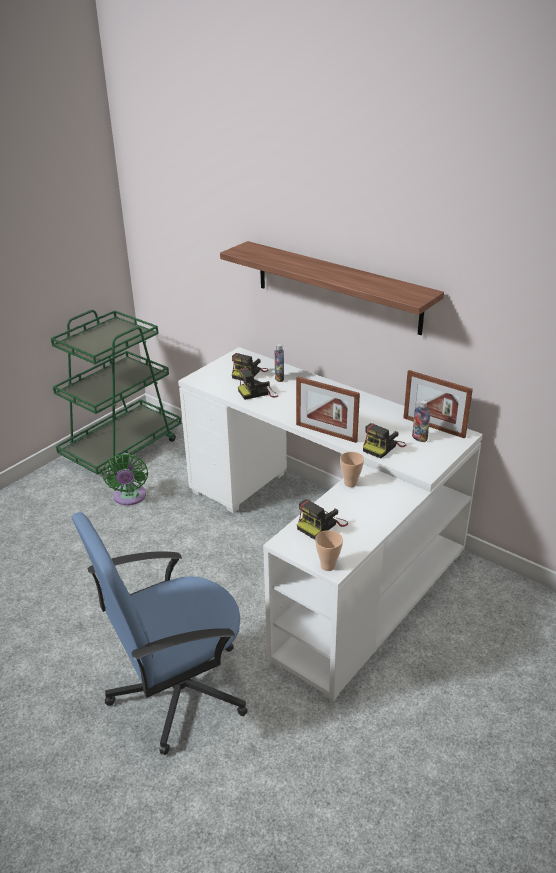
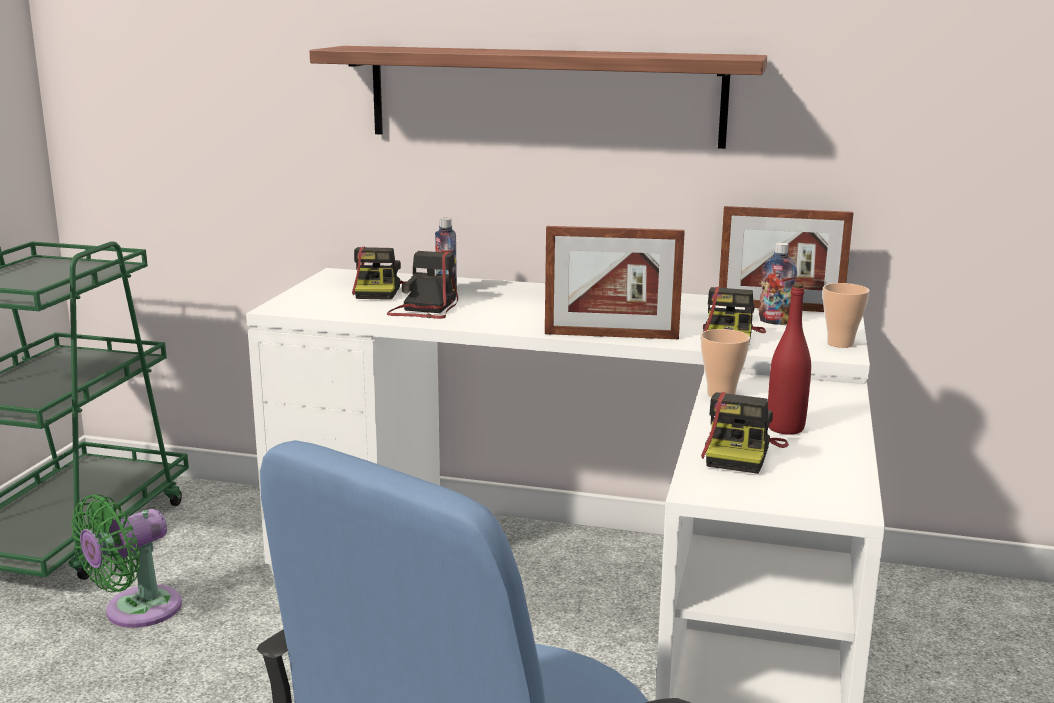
camera: 25 degrees left, 15 degrees down
(129, 498) = (135, 611): green fan -> green fan turned 75 degrees clockwise
(258, 392) = (426, 309): camera -> camera turned 150 degrees clockwise
(328, 565) = (830, 504): cup -> cup (840, 344)
(357, 513) = (785, 428): none -> red bottle

